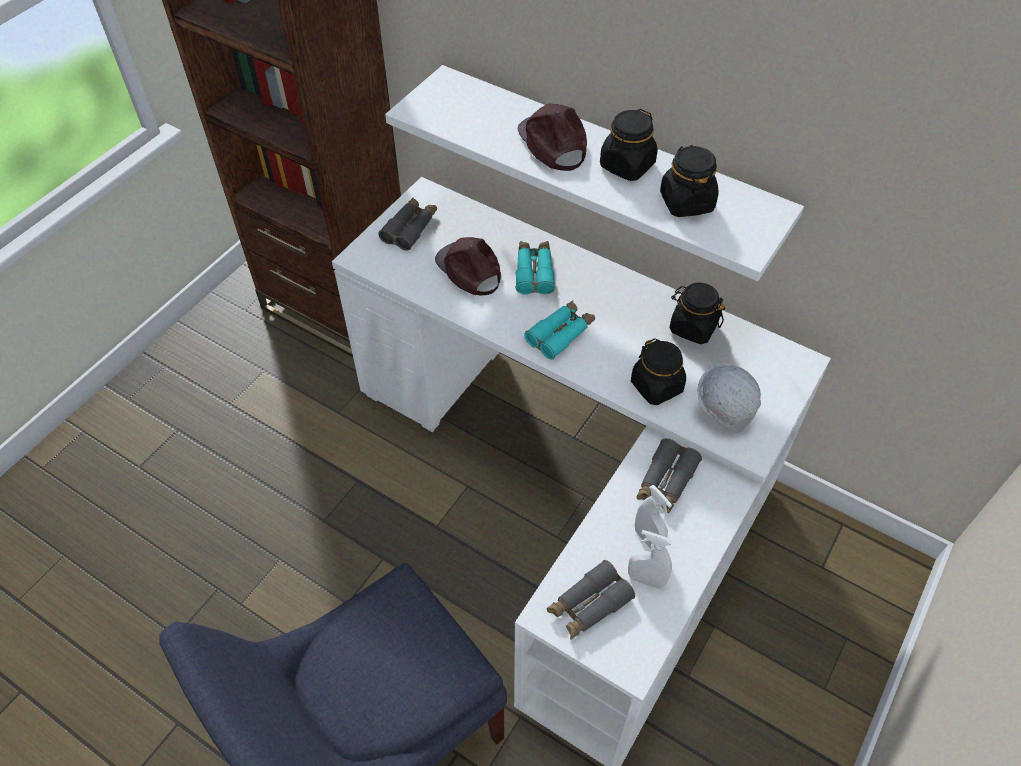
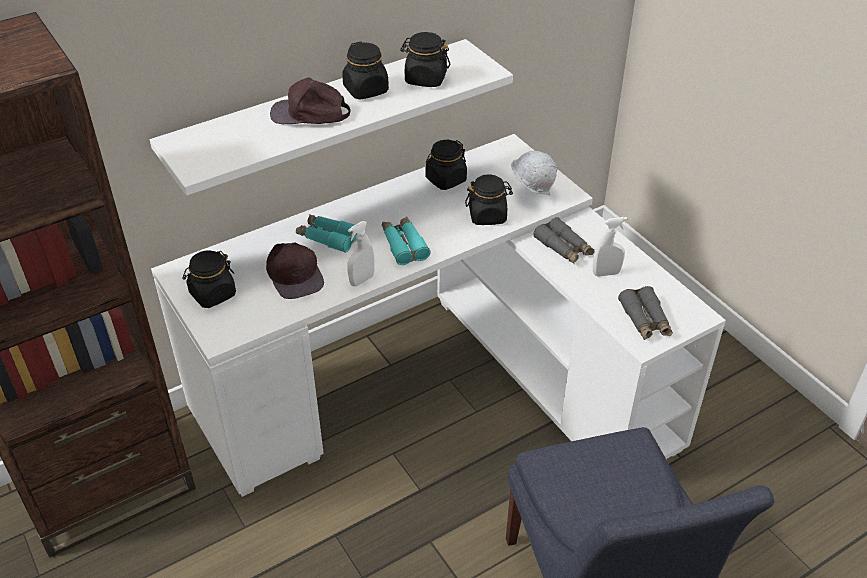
camera: 65 degrees left, 10 degrees down
(410, 228) = (212, 294): grey binoculars -> black jar
(469, 270) = (295, 273): brown cap -> brown cap turned 105 degrees counterclockwise
(646, 580) = (637, 286): white spray bottle -> white spray bottle (362, 280)

